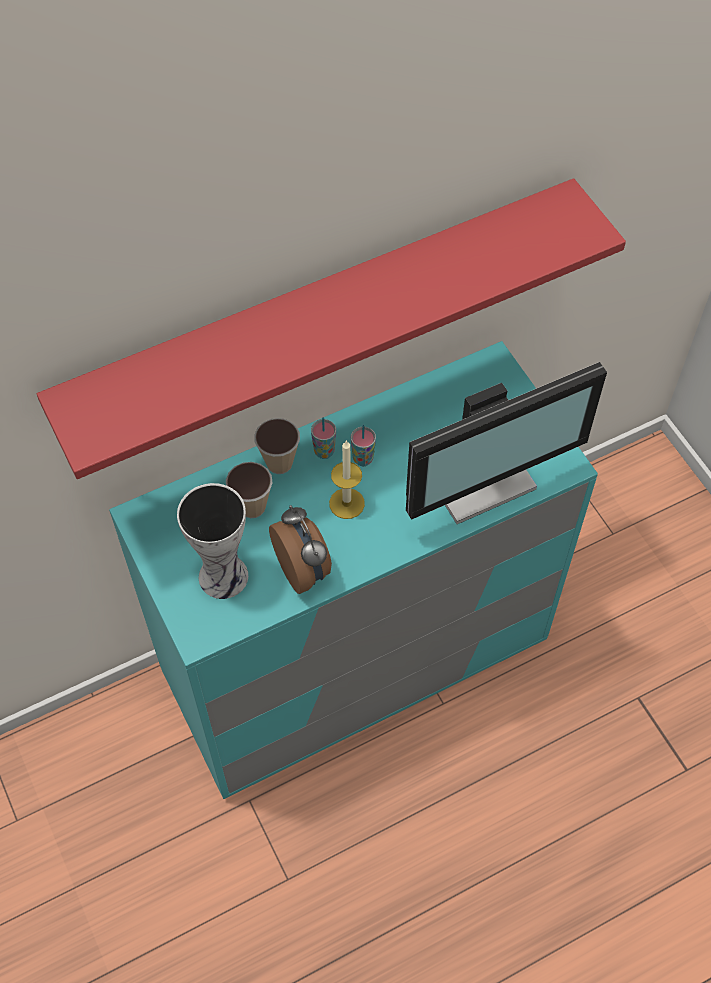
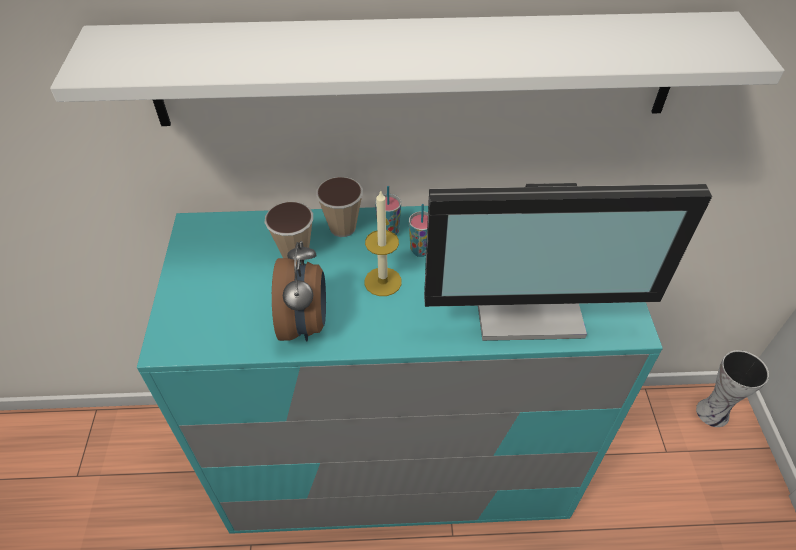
camera: 25 degrees right, 10 degrees down
(225, 574) = (231, 300): vase -> vase (713, 412)
(320, 313) = (414, 71): red shelf -> white shelf

